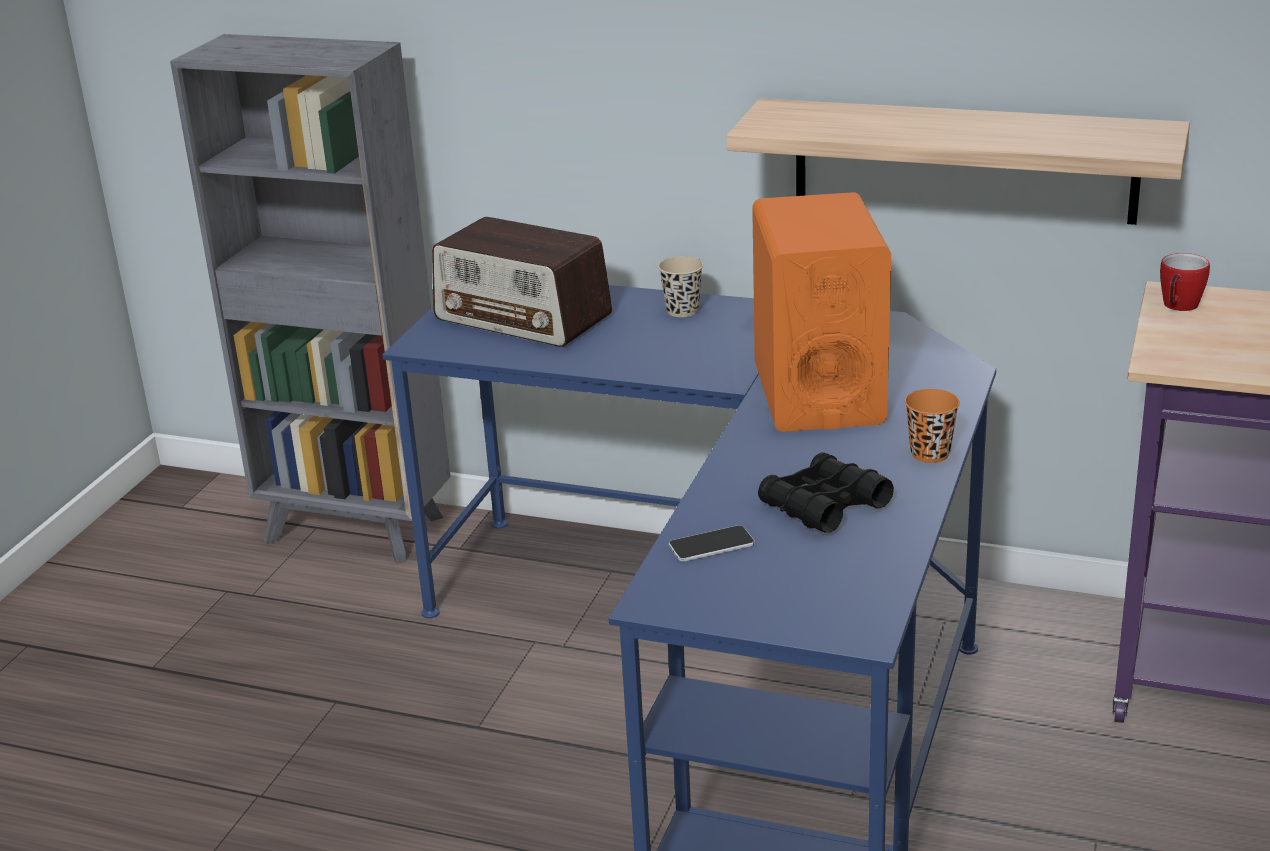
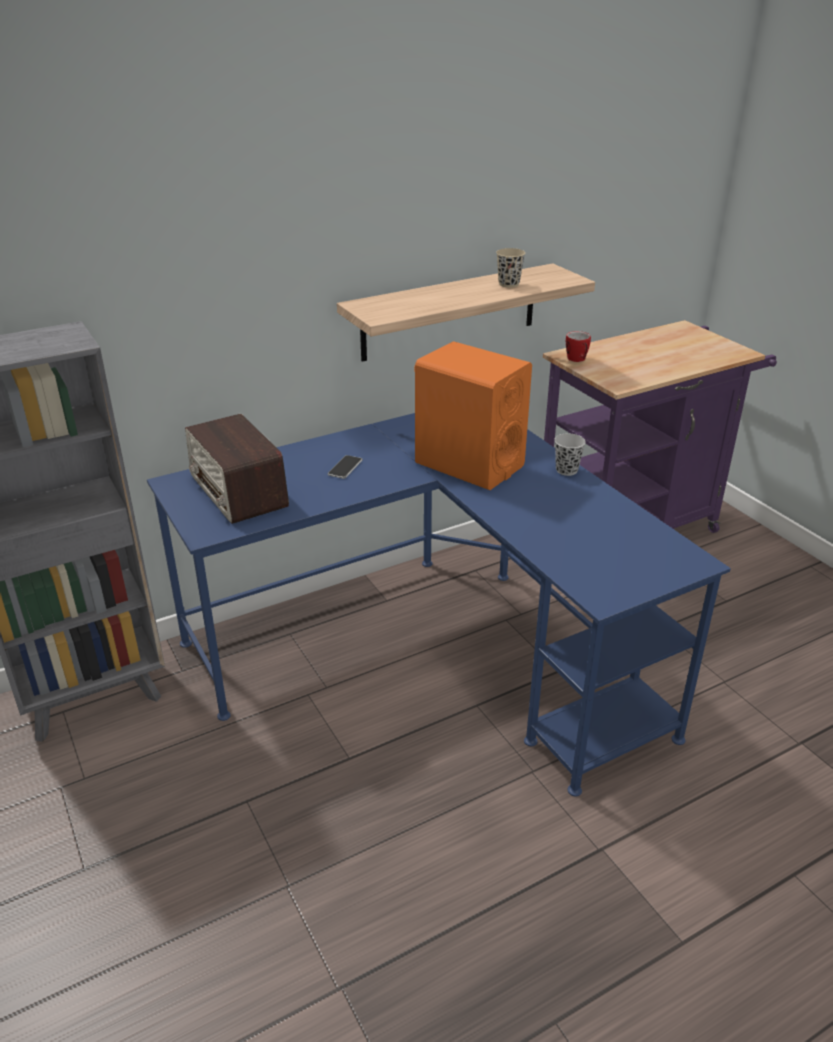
camera: 50 degrees left, 5 degrees up
(523, 318) = (238, 491): radio -> radio turned 75 degrees clockwise
(682, 311) = (321, 451): beige cup -> beige cup (509, 284)
(711, 545) = (570, 559): phone -> phone (345, 468)
(824, 506) = (575, 515): black binoculars -> none
(930, 454) = (566, 470): orange cup -> black cup

